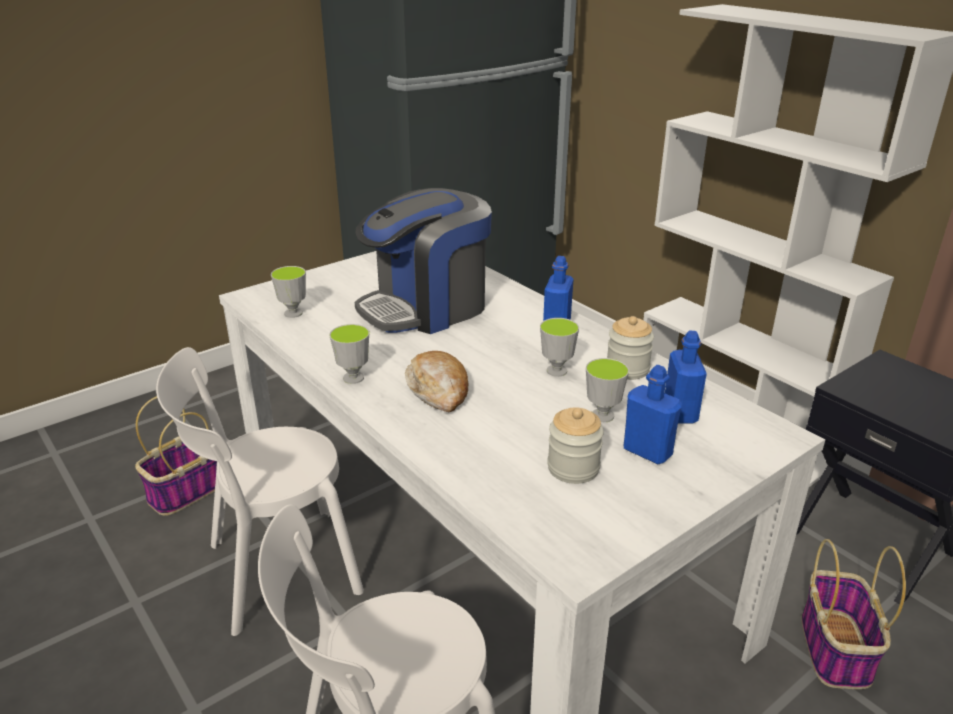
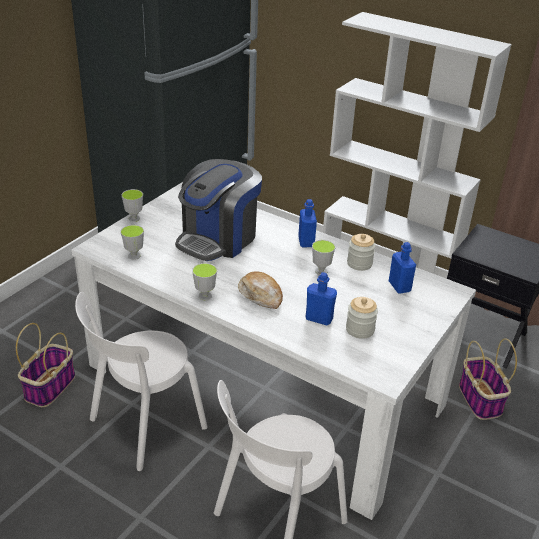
camera: 20 degrees left, 5 degrees up
(602, 416) = (360, 295): cup -> cup (134, 218)
(647, 451) = (393, 313): blue bottle -> blue bottle (319, 319)

